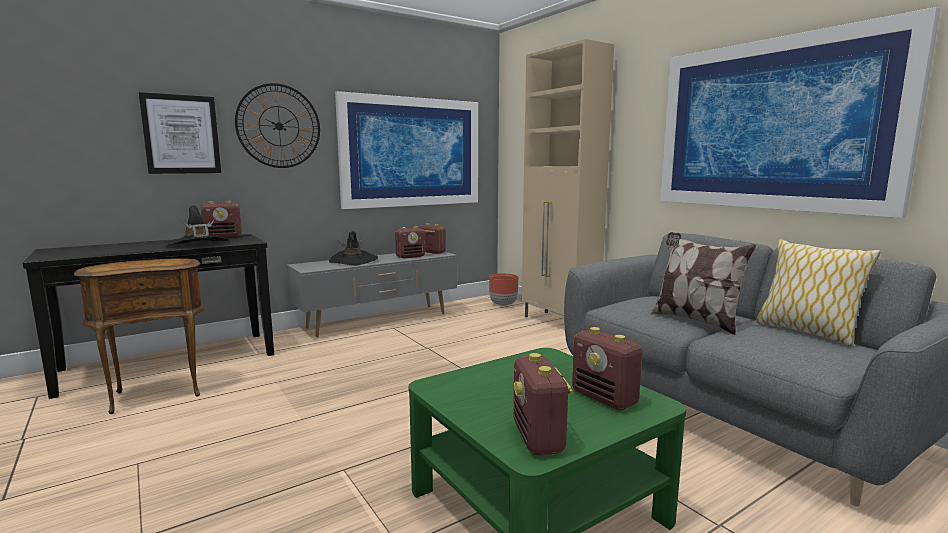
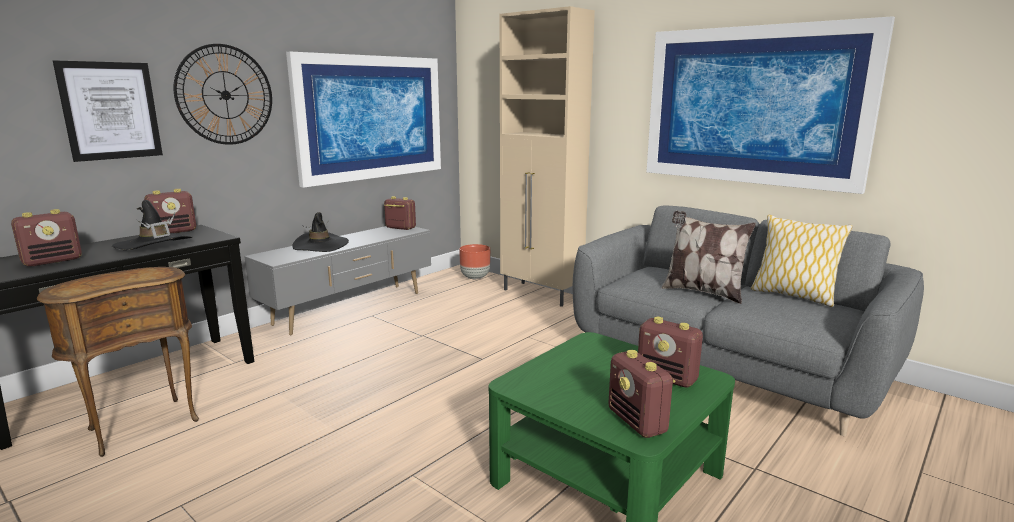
camera: 15 degrees left, 5 degrees up
(411, 256) = (381, 235): radio -> radio (53, 261)

